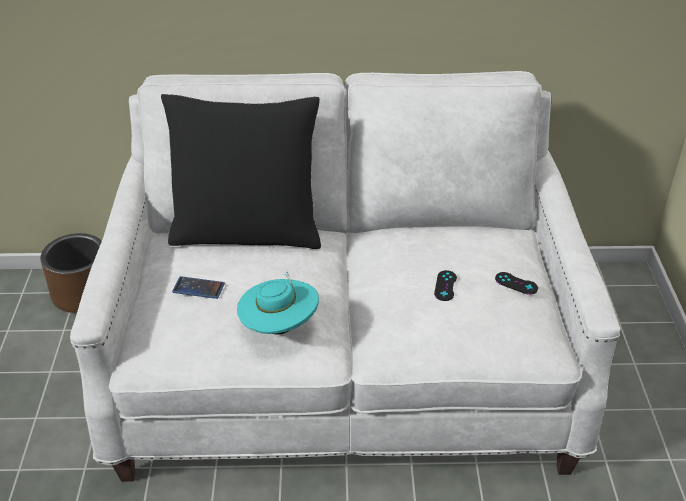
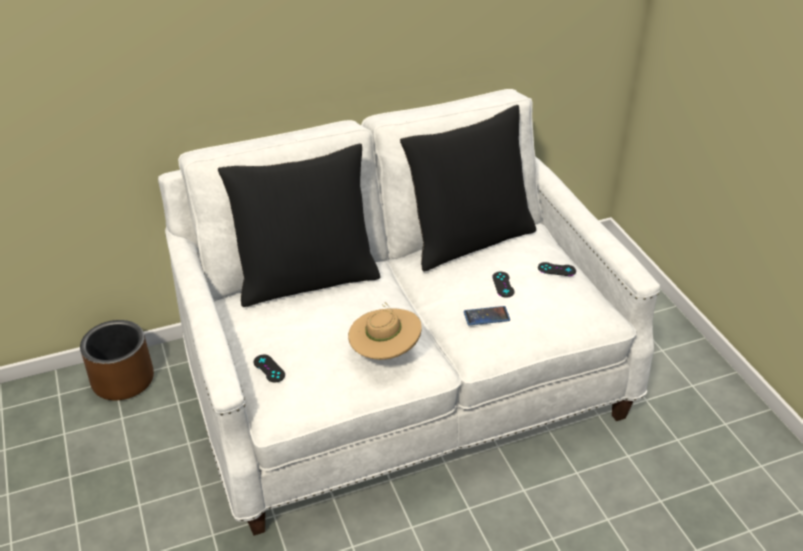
camera: 20 degrees left, 0 degrees up
(157, 313) = (269, 368): none -> black game controller
(198, 288) = (295, 337): phone -> phone (486, 316)
(279, 327) = (384, 352): turquoise hat -> beige hat
(437, 229) = (468, 239): none -> black pillow

